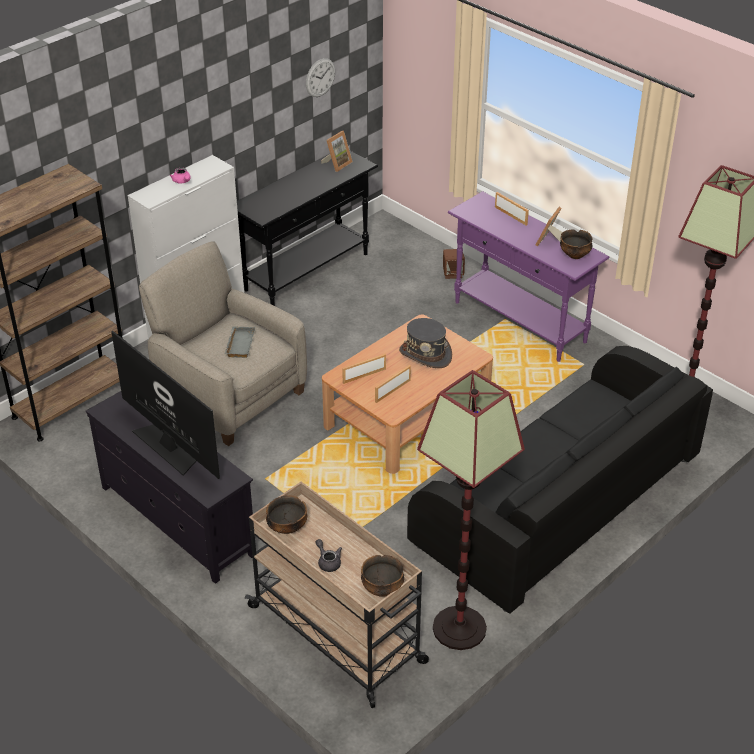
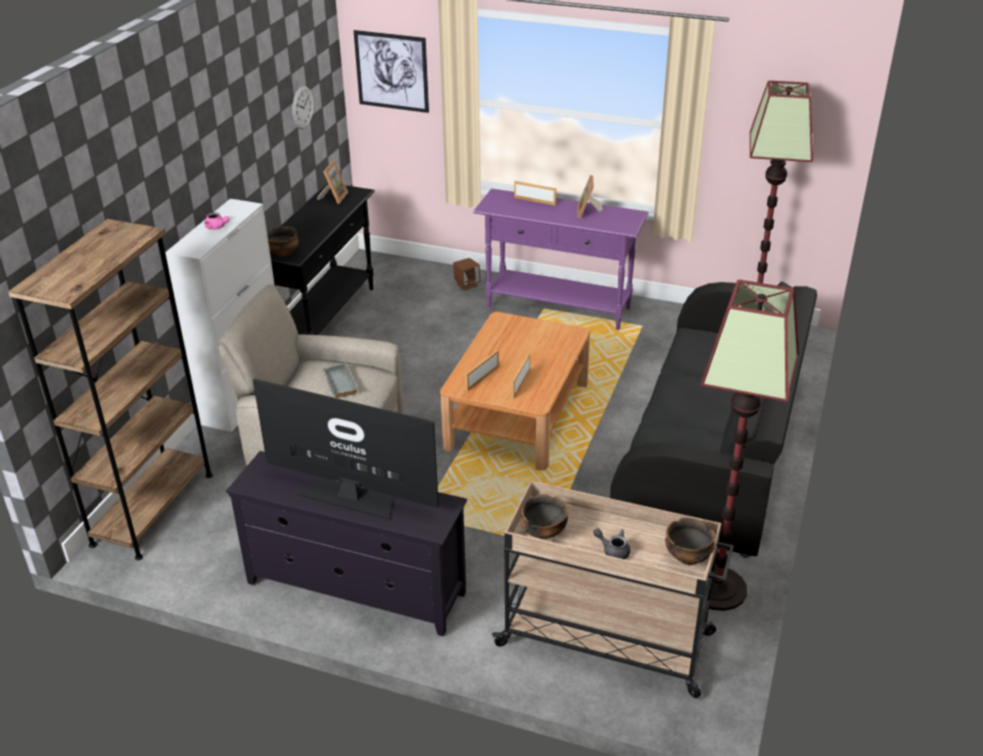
camera: 25 degrees left, 5 degrees down
(420, 57) = (392, 71): none -> picture
(425, 354) = (526, 344): grey hat -> none
(575, 255) = (618, 217): bowl -> bowl (283, 253)

